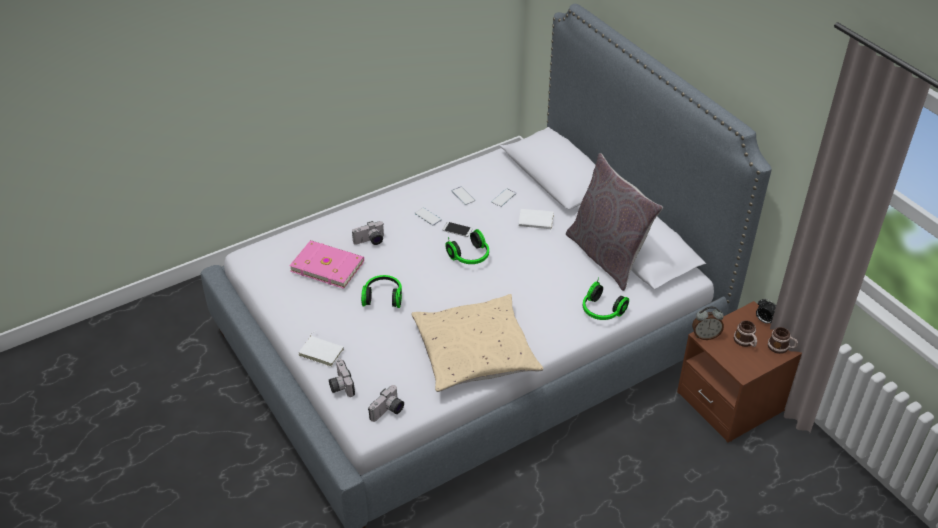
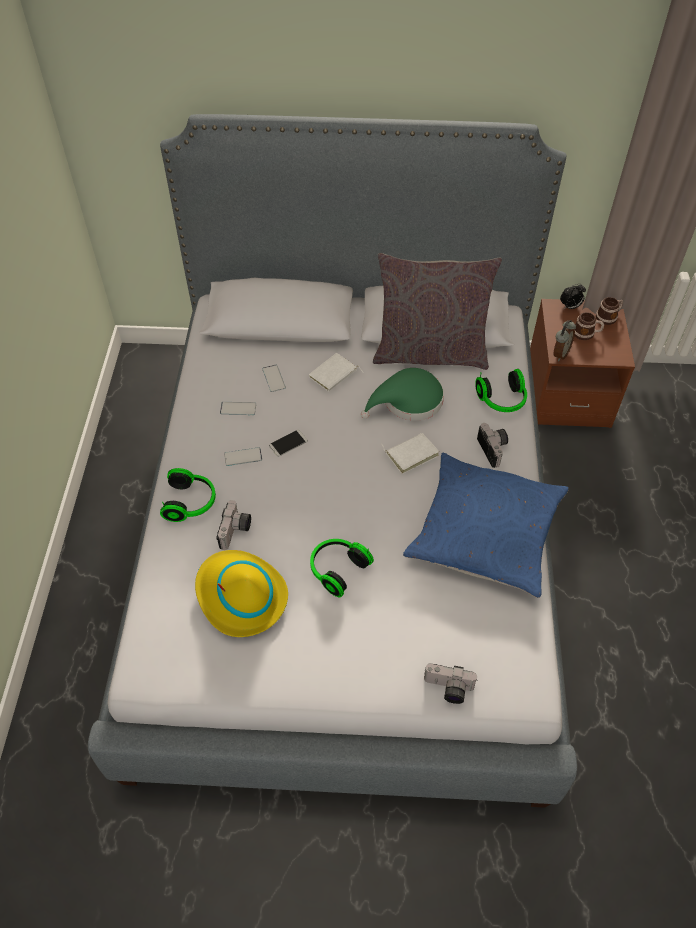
camera: 55 degrees left, 10 degrees up
(322, 351) = (379, 679): white book -> white book (411, 453)
(327, 265) = (240, 596): pink book -> yellow hat
(388, 411) = (520, 662): camera -> camera (494, 449)
(470, 257) = (341, 456): headphones -> headphones (191, 502)
(475, 352) = (485, 532): beige pillow -> blue pillow
(549, 266) = (408, 402): none -> green hat

